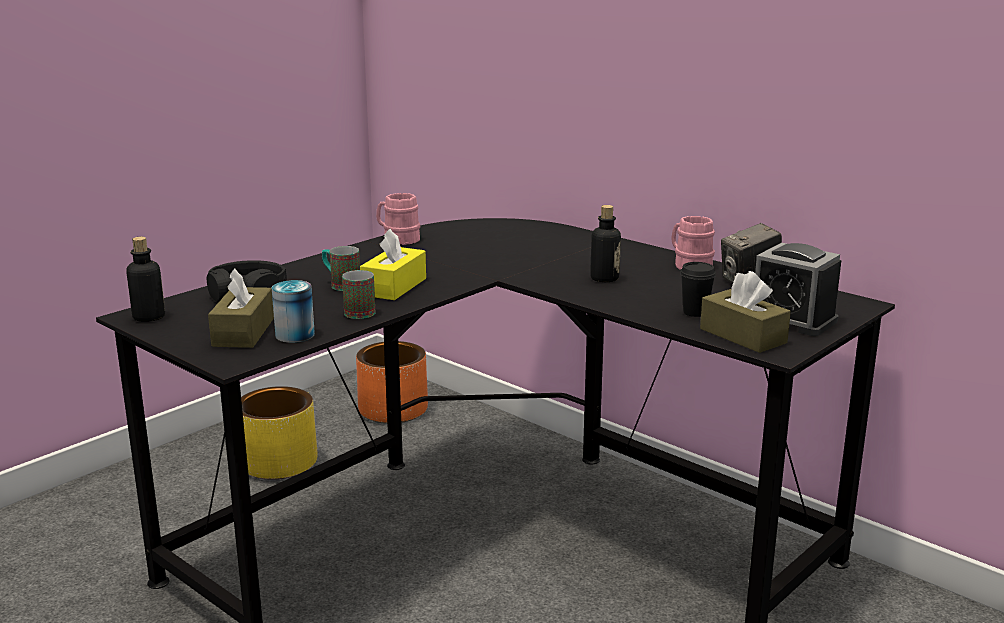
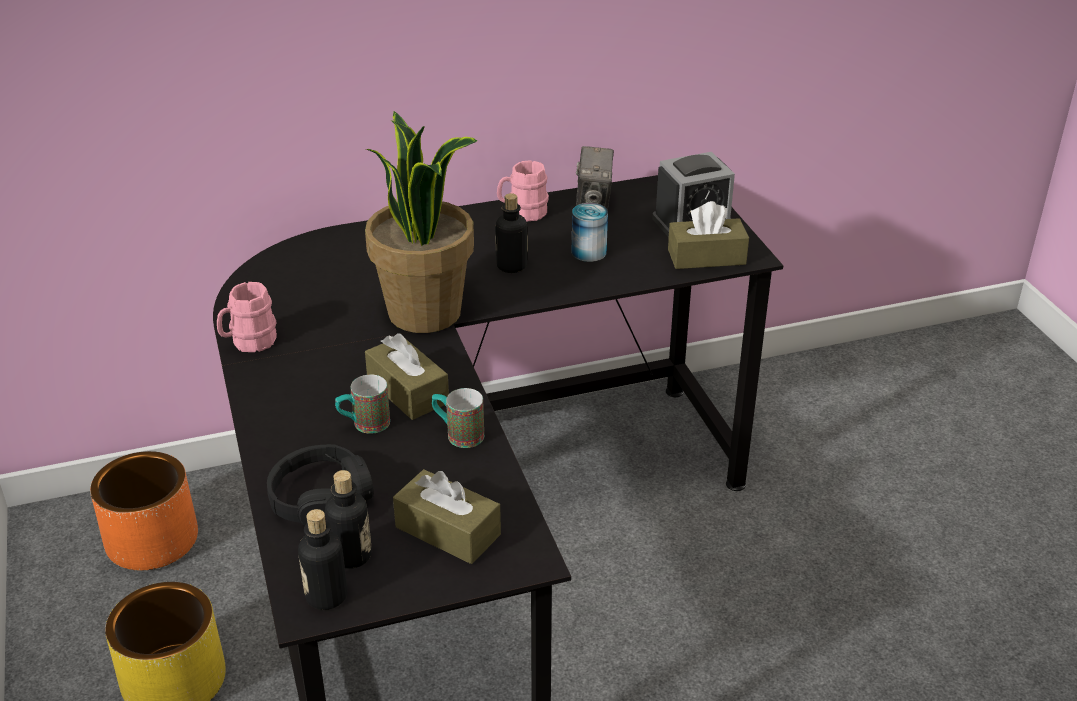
camera: 60 degrees left, 15 degrees up
(195, 314) = (351, 555): none -> bottle
(295, 335) = (489, 496): can -> can (589, 252)
(394, 287) = (407, 391): yellow tissue box -> brown tissue box
(500, 270) = (426, 312): none -> potted plant
(695, 312) = (638, 256): black cup -> none

